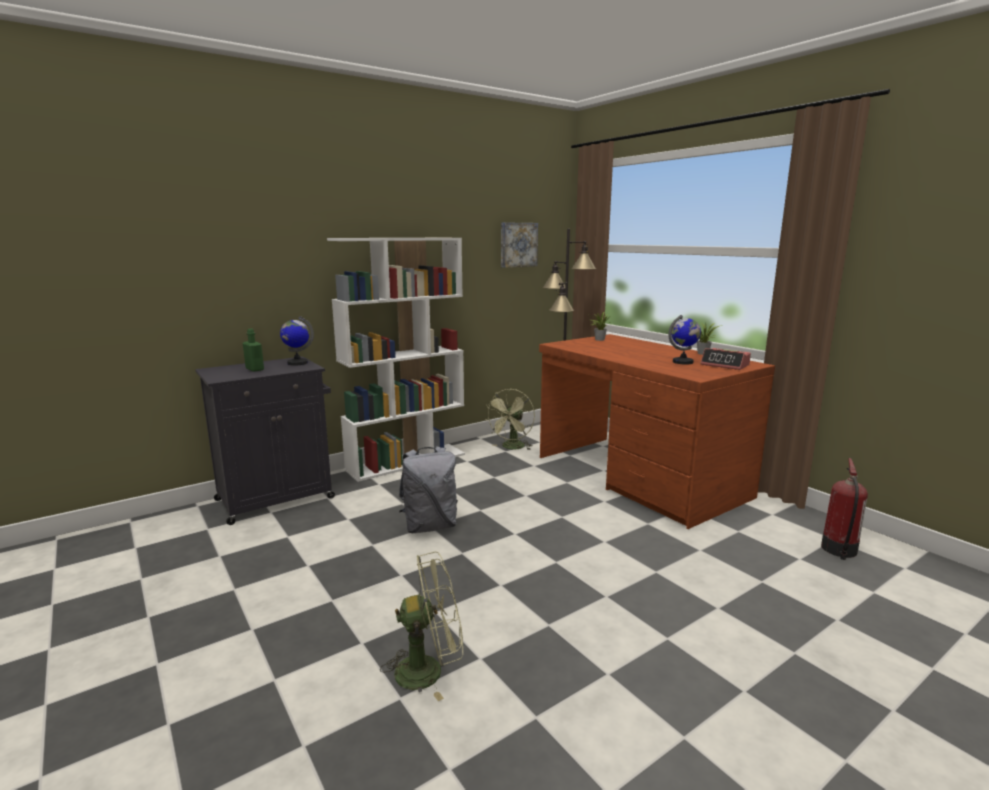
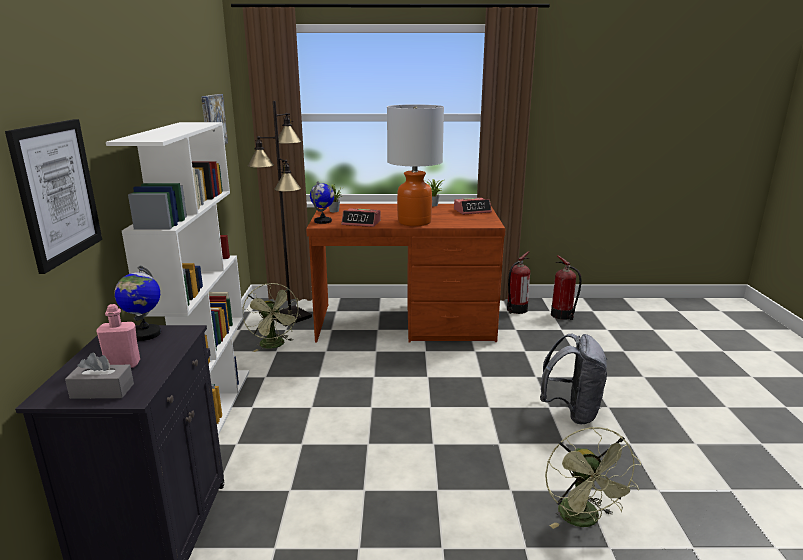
camera: 55 degrees left, 5 degrees up
(221, 374) = (102, 391): none -> grey tissue box
(255, 369) = (123, 364): green bottle -> pink bottle
(272, 262) = (57, 192): none -> picture
(429, 669) = (584, 520): green fan -> green fan turned 150 degrees clockwise
(430, 526) = (368, 443): grey backpack -> grey backpack (571, 412)
(588, 350) = (361, 223): none -> alarm clock
(631, 359) = (414, 222): none -> table lamp
(683, 362) = (448, 215): globe -> globe (323, 221)
(786, 518) = (516, 310): none -> fire extinguisher

